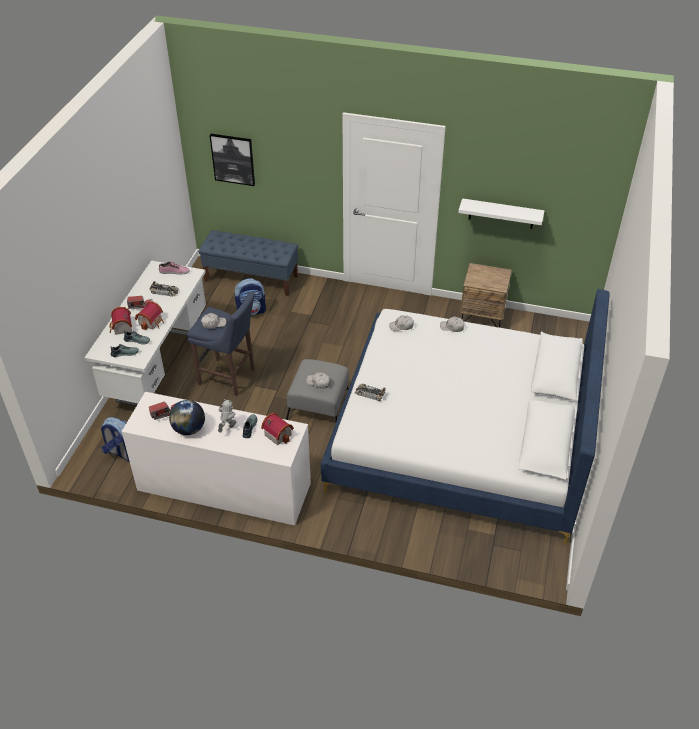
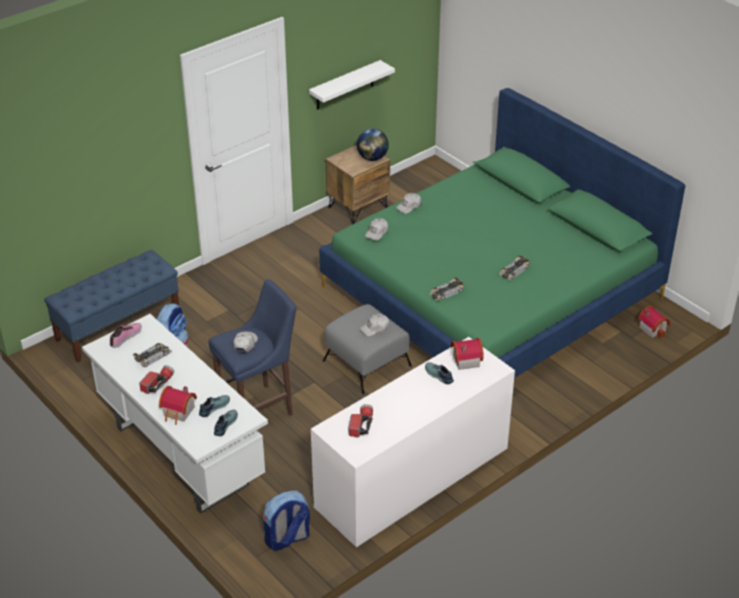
camera: 55 degrees left, 5 degrees down
(152, 322) = (195, 385): toy house -> toy house (653, 328)
(189, 429) = (401, 417): globe -> globe (372, 158)
(227, 428) = (425, 390): toy robot -> none
(233, 159) = (60, 184): picture -> none
(432, 418) = (513, 271): none -> toy car
(462, 434) = (492, 292): white bed -> green bed

